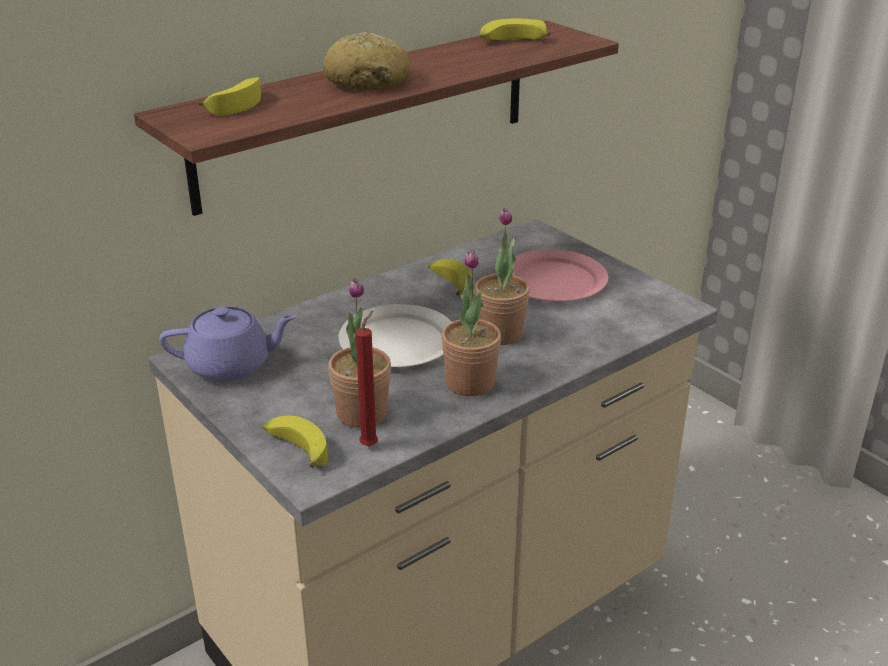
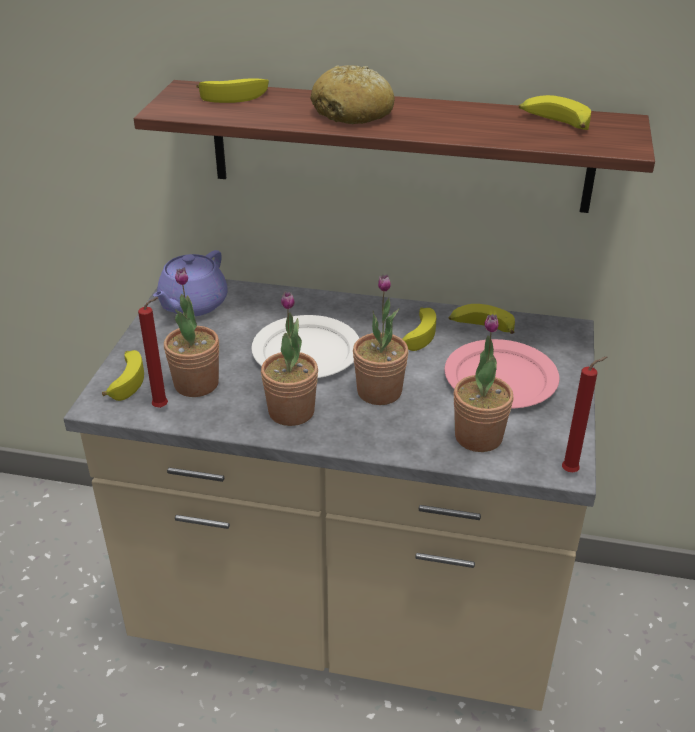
camera: 50 degrees right, 5 degrees up
(231, 365) = (192, 305): purple teapot -> purple teapot turned 75 degrees clockwise
(481, 258) = (480, 327): none -> banana
(608, 320) = (478, 437): none -> potted plant
(688, 305) = (572, 471): none -> red candle

